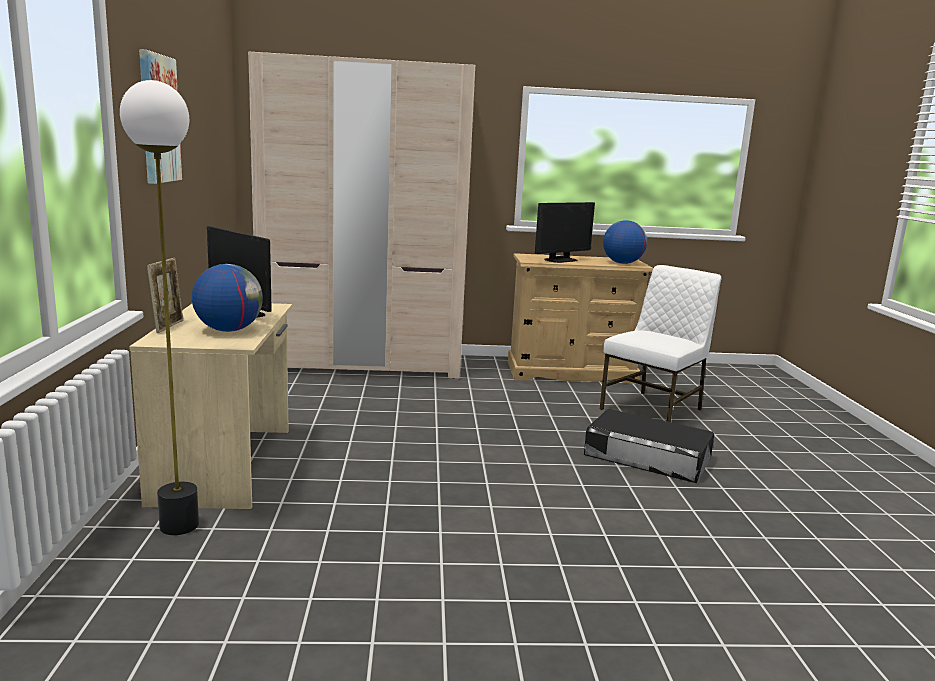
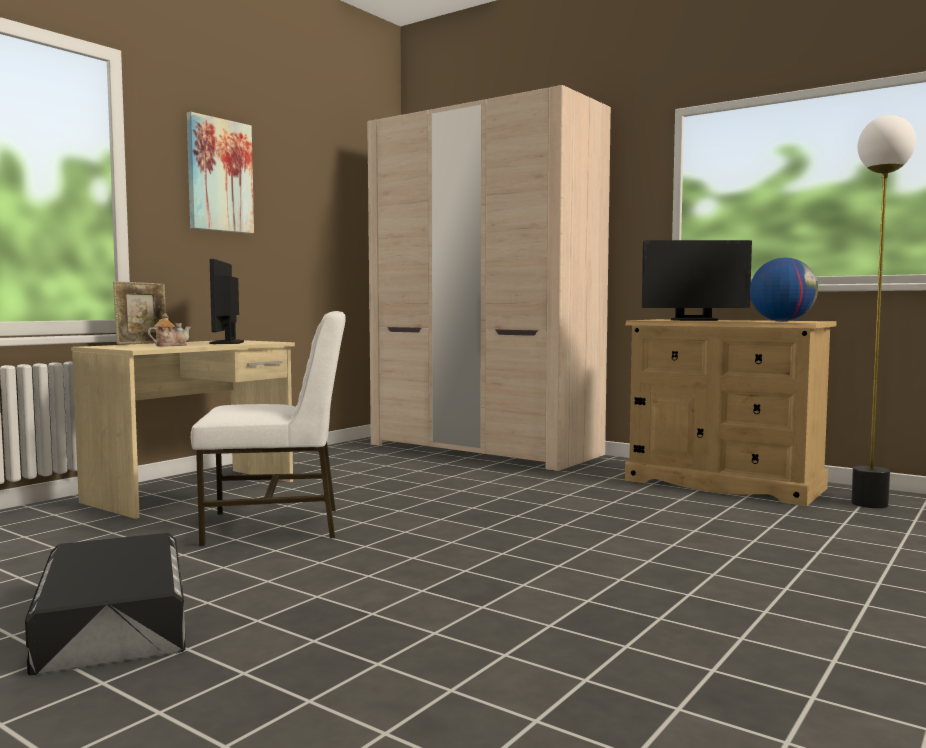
camera: 40 degrees right, 10 degrees down
(180, 525) = (69, 517): floor lamp -> floor lamp (870, 504)
(228, 330) = (170, 345): globe -> teapot
(647, 456) = (625, 567): black storage box -> black storage box (114, 620)
(654, 409) = (763, 530): white chair -> white chair (276, 526)

